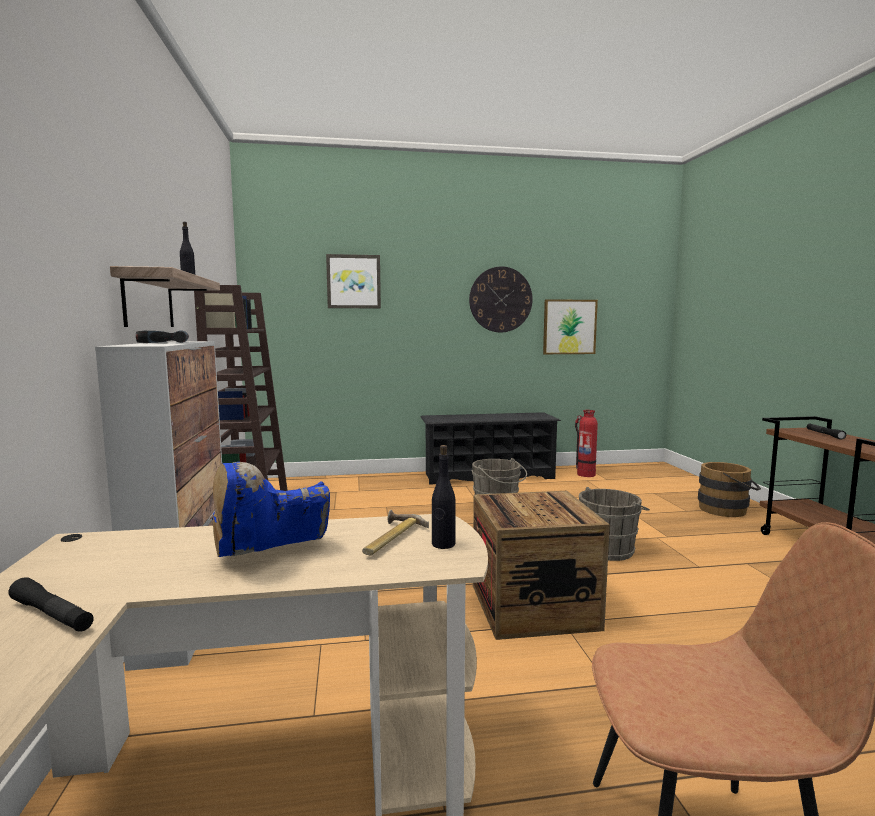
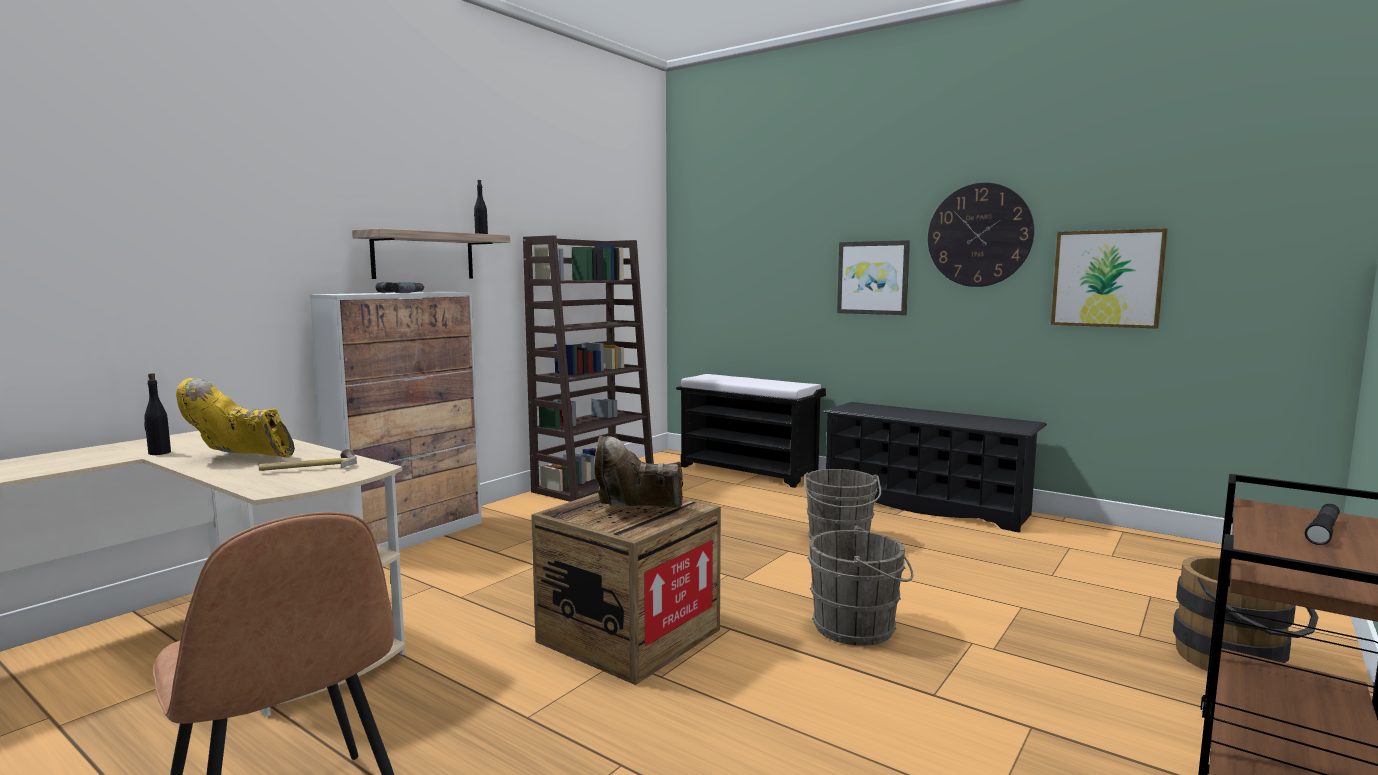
camera: 45 degrees right, 0 degrees up
(52, 615) = (115, 455): black flashlight -> none
(270, 556) = (241, 458): blue boot -> yellow boot
(348, 480) = (749, 471): none -> black bench
(353, 281) = (779, 219): picture -> picture (873, 277)
(443, 544) = (313, 480): black bottle -> black bottle (159, 453)
(544, 507) = (636, 511): none -> brown boot
(585, 474) = (1091, 540): fire extinguisher -> none

